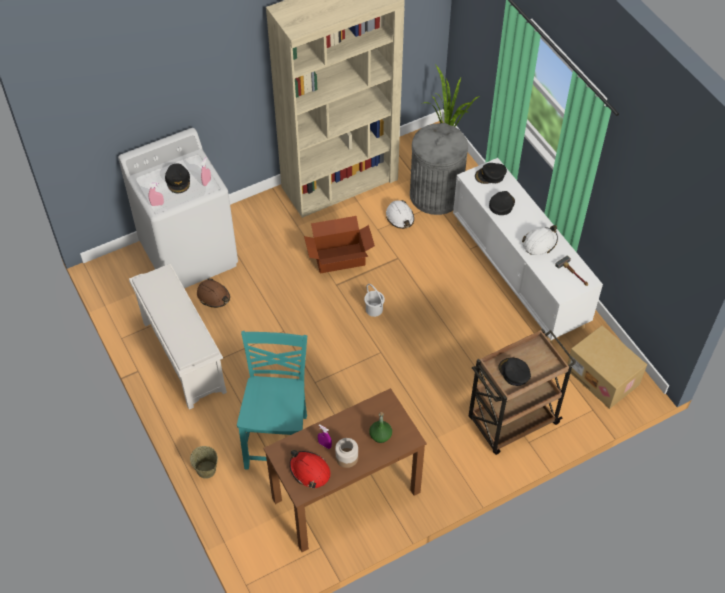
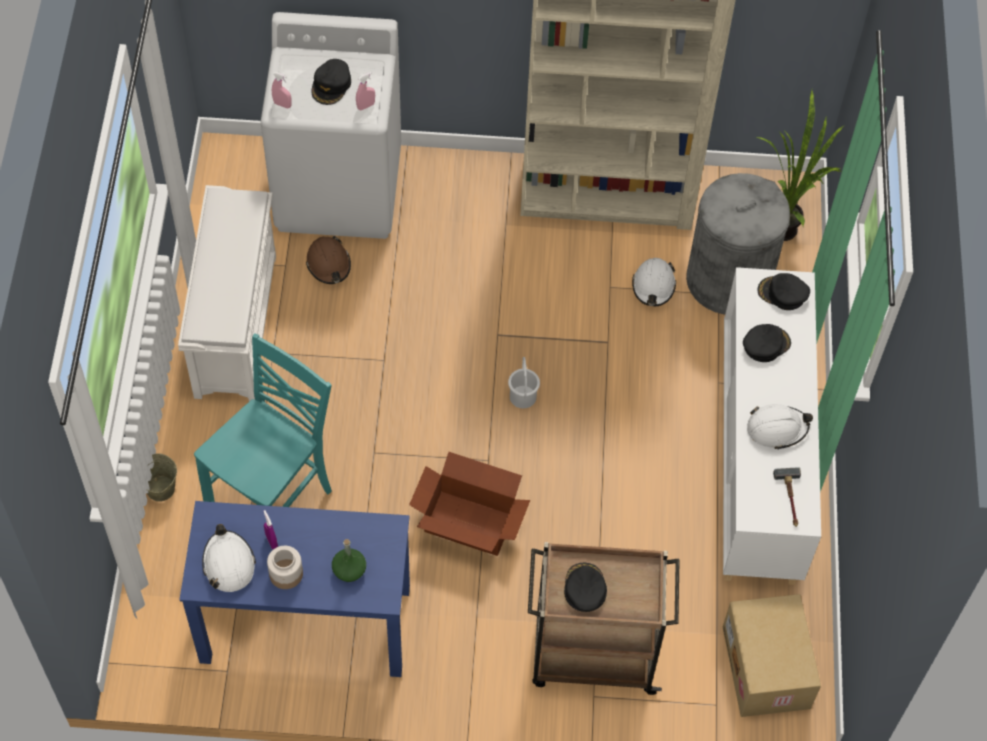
camera: 30 degrees right, 5 degrees up
(309, 471) = (228, 564): red hard hat -> white hard hat
(339, 257) = (529, 299): cardboard box -> cardboard box (468, 522)
(345, 495) = (305, 624): brown desk -> blue desk

